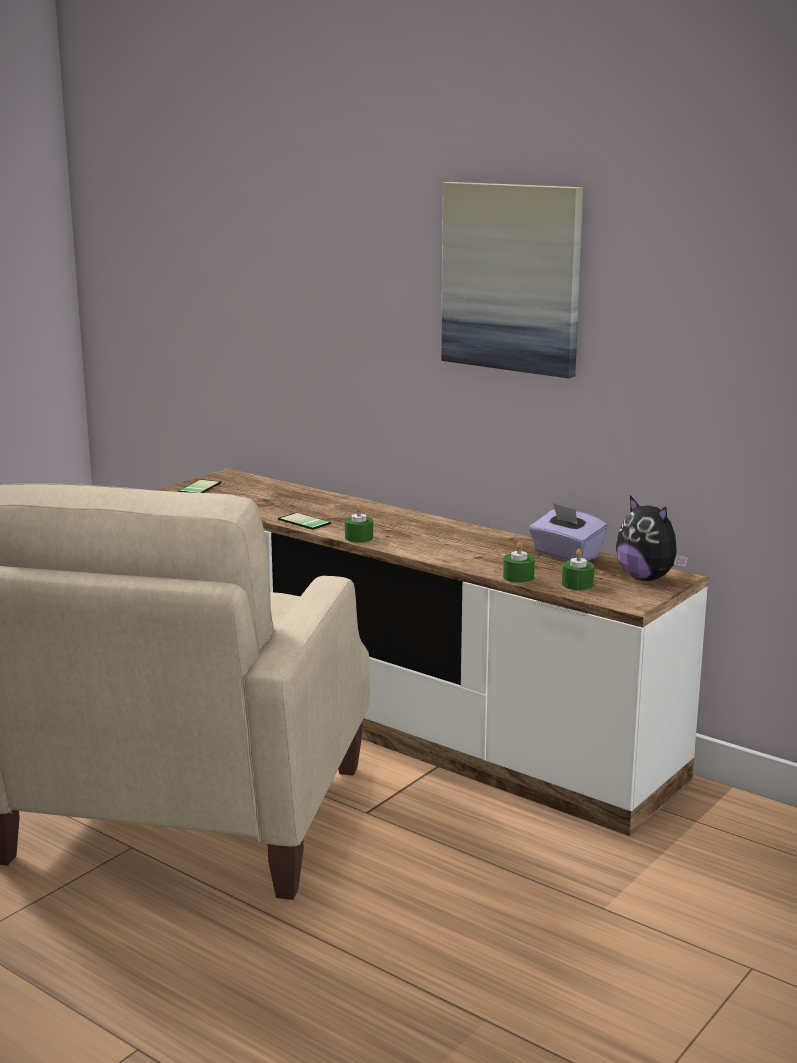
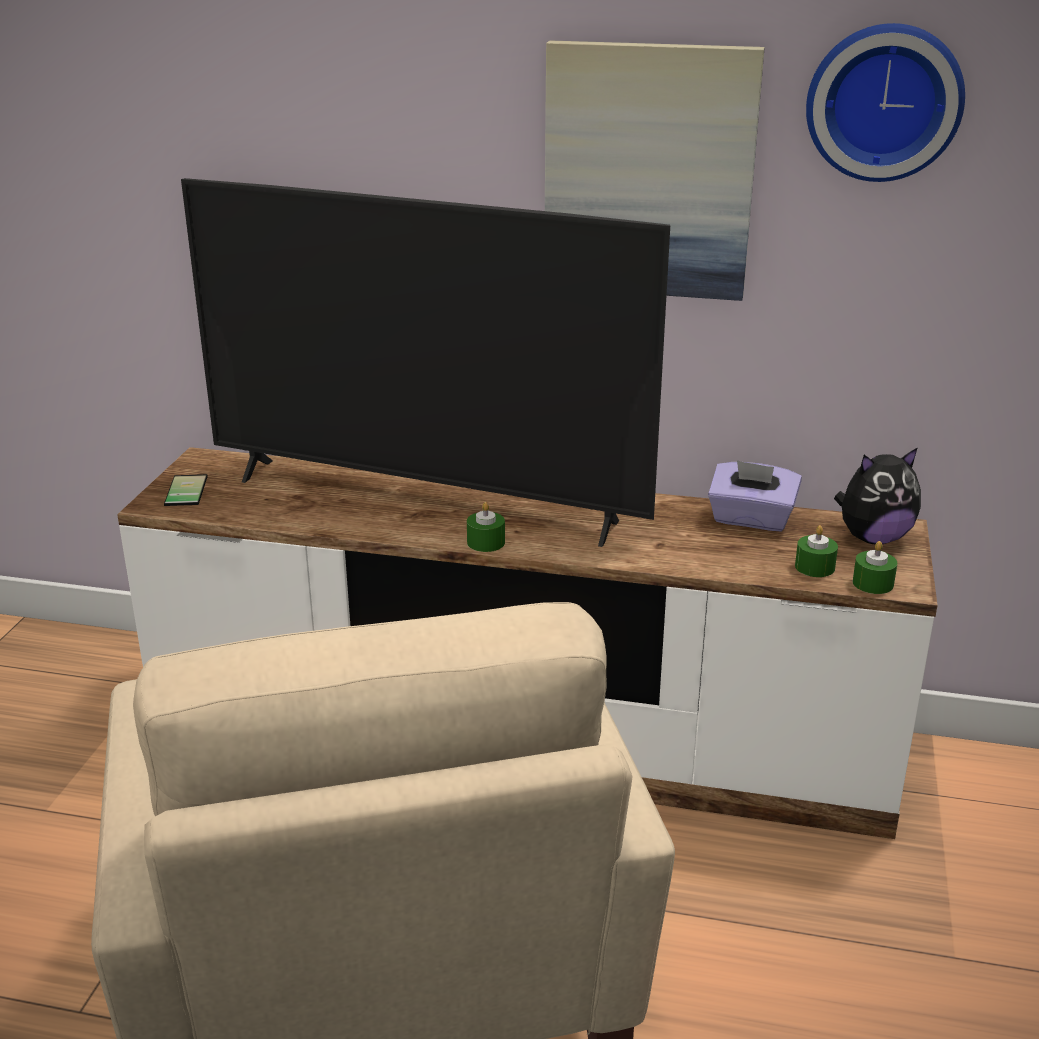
camera: 25 degrees left, 10 degrees up
(302, 522) = (386, 529): phone -> none
(345, 513) = (425, 500): none -> television
(518, 577) = (740, 570): green candle -> green candle (873, 583)
(647, 578) = (873, 538): plush toy -> plush toy turned 45 degrees counterclockwise
(663, 229) = (883, 102): none -> wall clock

